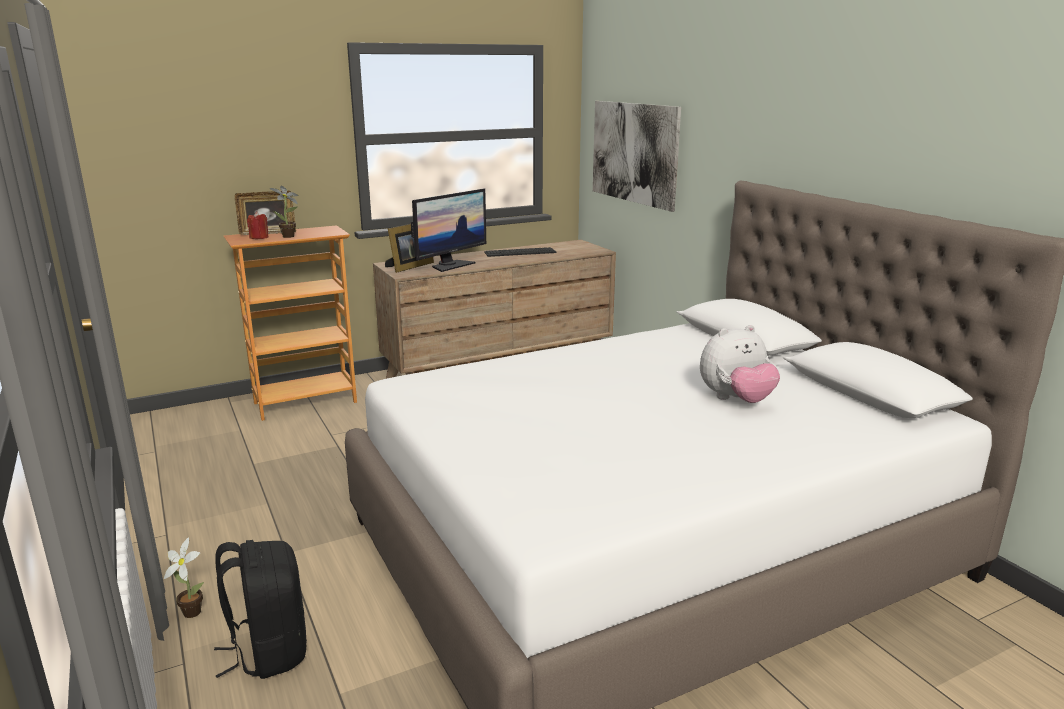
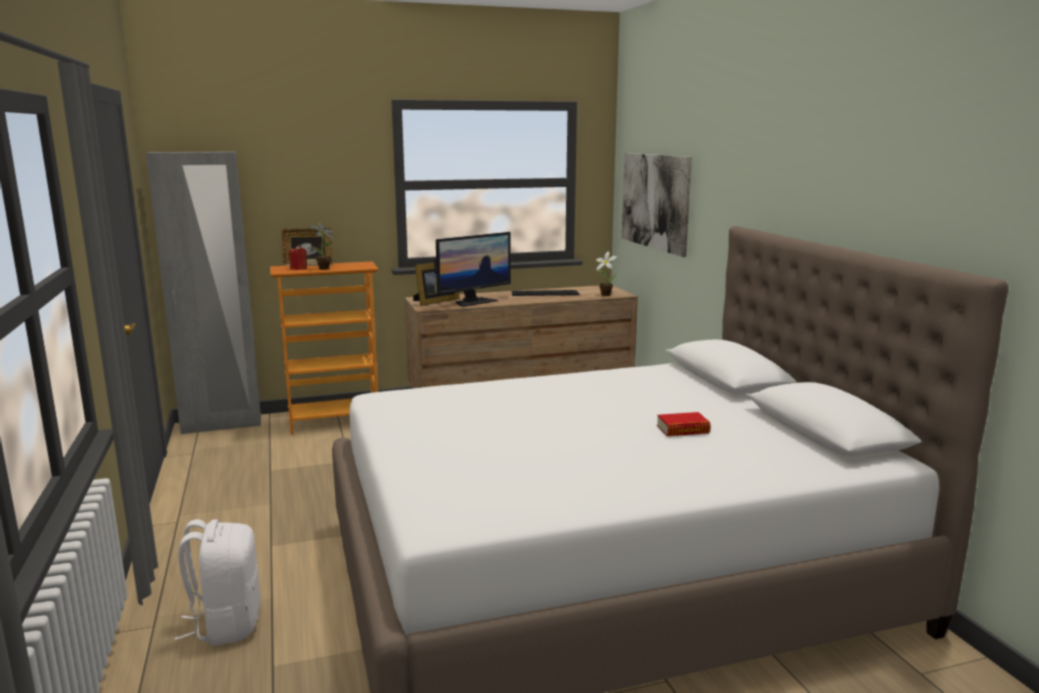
camera: 10 degrees right, 5 degrees down
(177, 414) = (222, 425): none -> grey wardrobe
(191, 611) = (174, 585): potted plant -> potted plant (604, 294)
(268, 651) = (226, 624): black backpack -> white backpack
(736, 400) = (683, 430): plush toy -> book

